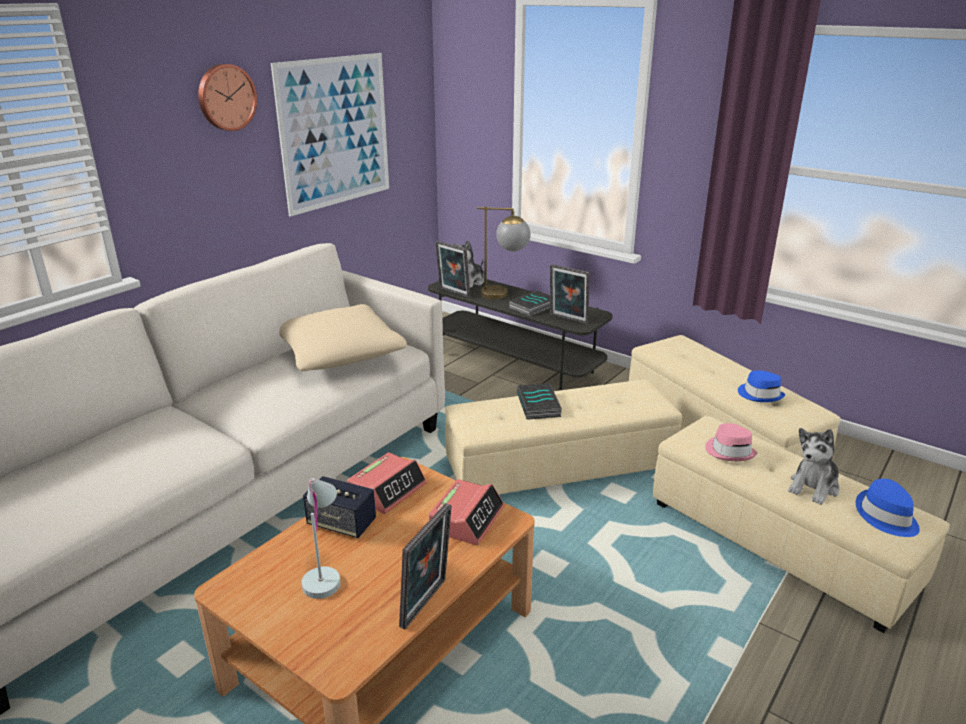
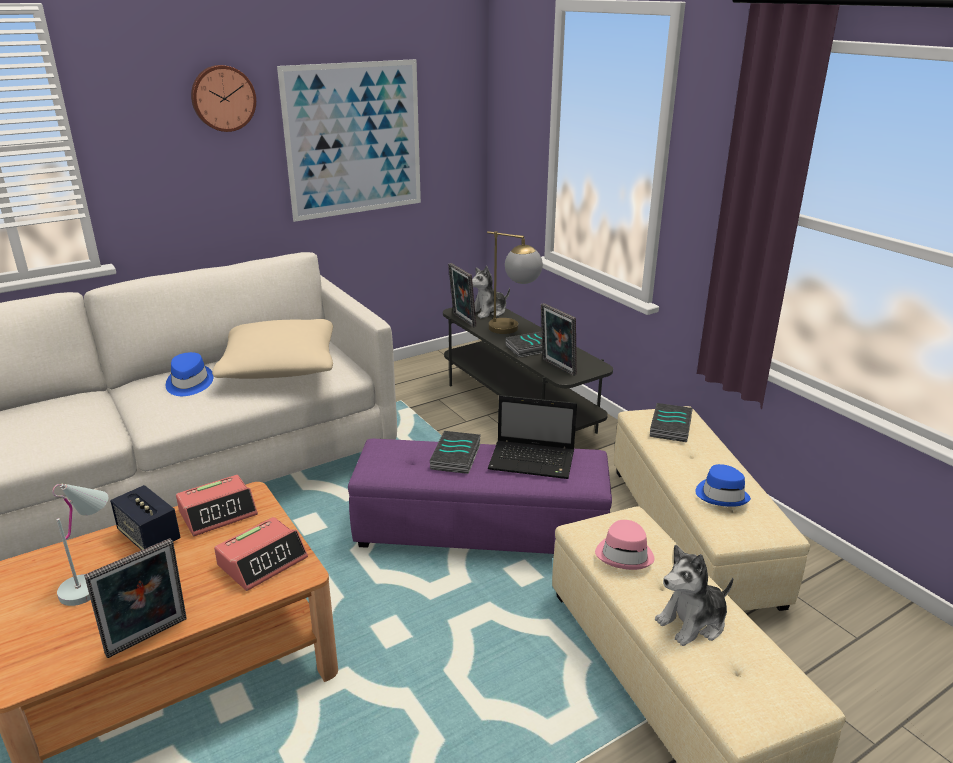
camera: 20 degrees right, 0 degrees up
(559, 467) = (481, 529): beige ottoman -> purple ottoman
(603, 397) = (533, 461): none -> laptop
(684, 352) = (671, 427): none -> book
(885, 517) = (755, 683): blue hat -> blue hat (188, 383)

